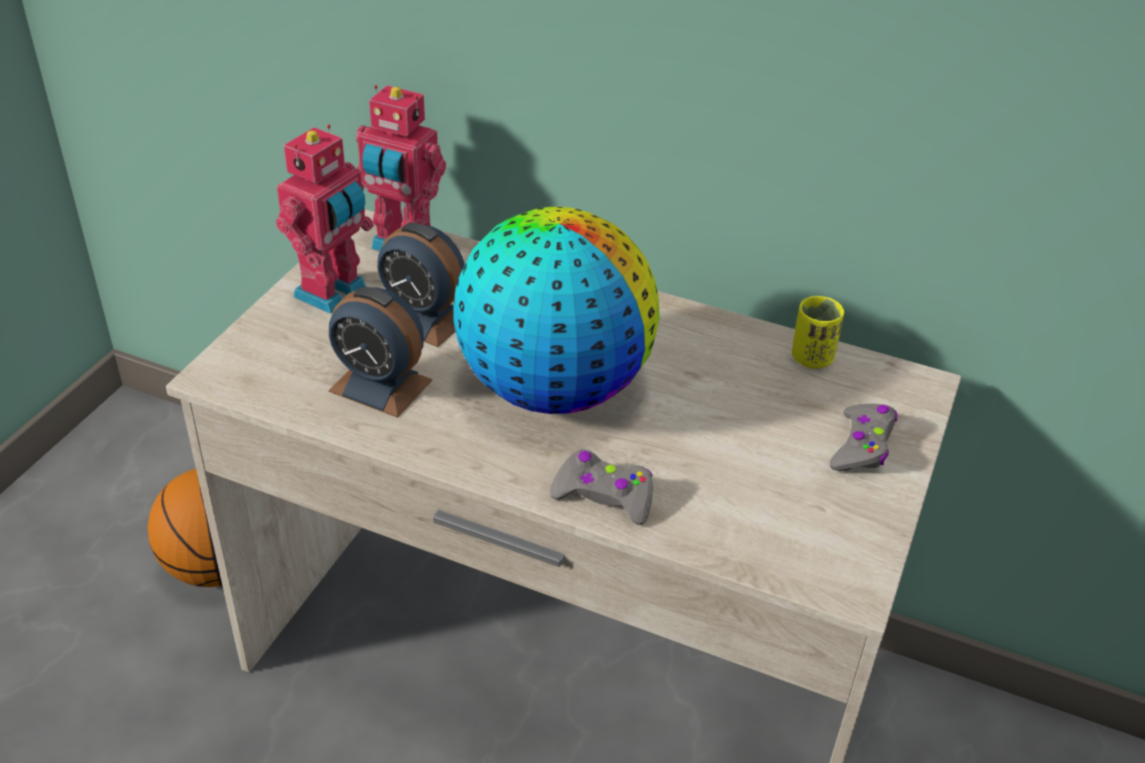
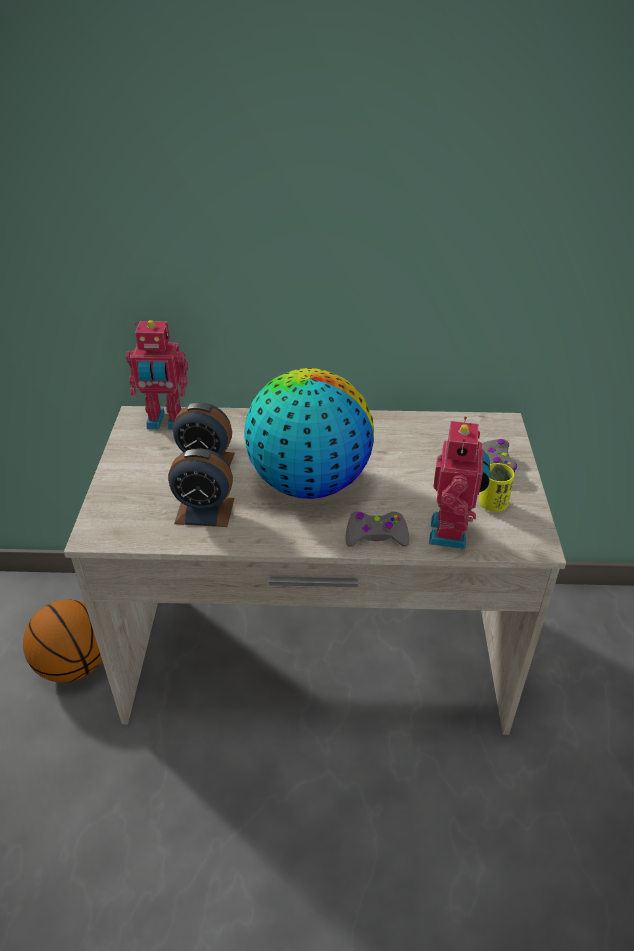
camera: 20 degrees left, 0 degrees up
(334, 294) = (140, 463): toy robot -> toy robot (452, 533)
(811, 358) = (440, 425): yellow cup -> yellow cup (492, 504)

